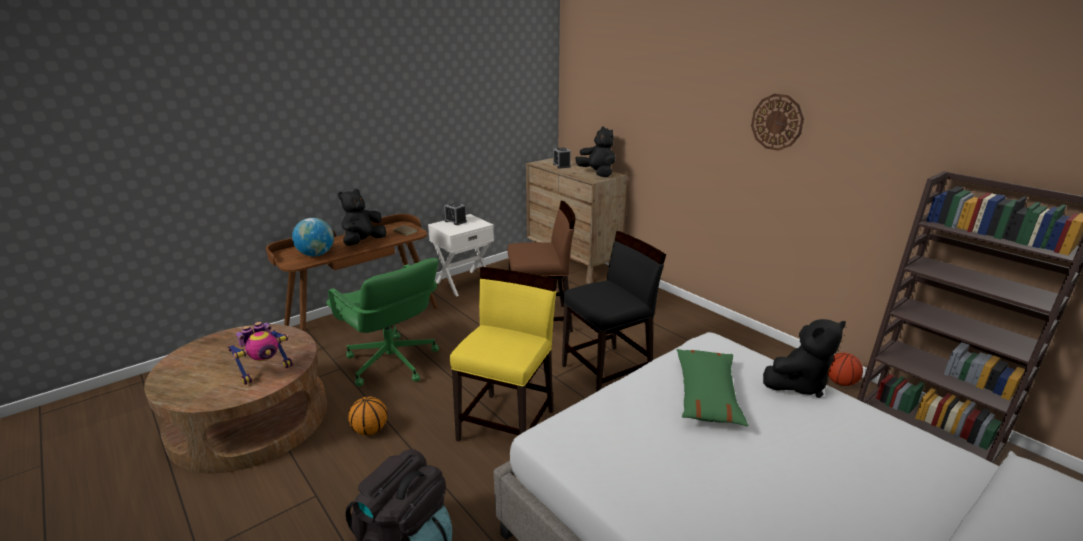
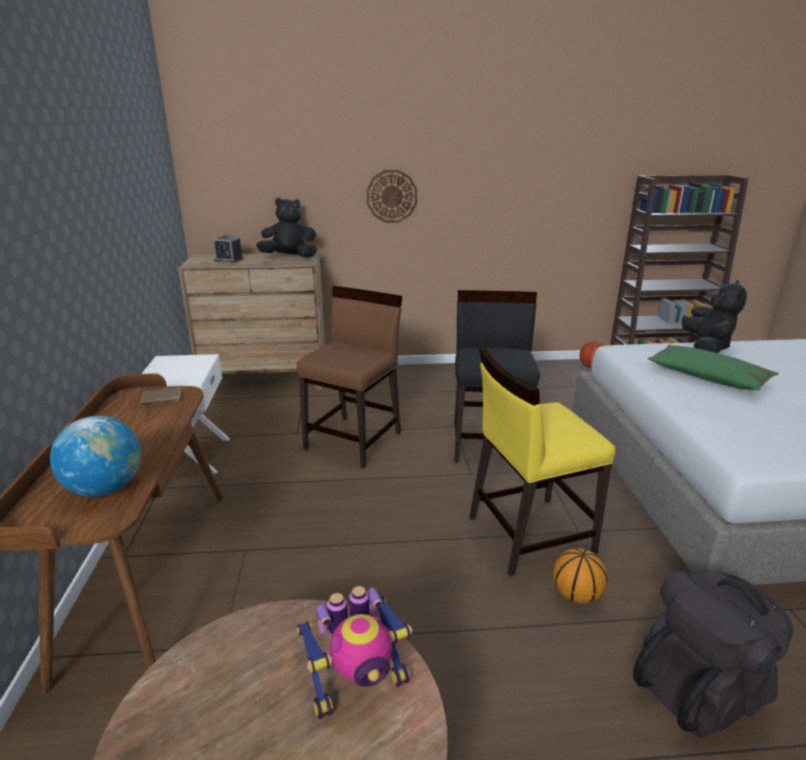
camera: 55 degrees left, 0 degrees up
(266, 371) = (358, 684): toy robot -> toy robot turned 75 degrees clockwise
(363, 242) = (137, 437): black plush toy -> none
(370, 430) = (452, 656): basketball -> basketball (575, 595)
(391, 363) = (309, 583): green office chair -> none
(455, 221) = (161, 369): alarm clock -> none
(507, 424) = (528, 534): yellow chair -> yellow chair turned 75 degrees counterclockwise
(777, 122) = (496, 159): wall clock -> wall clock (391, 196)

